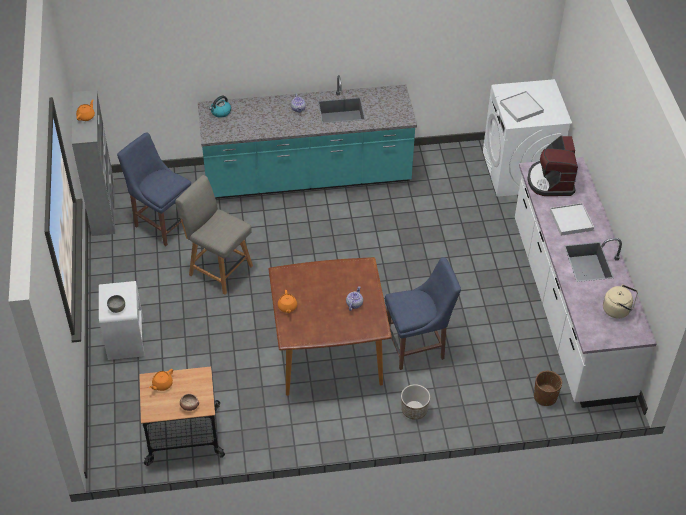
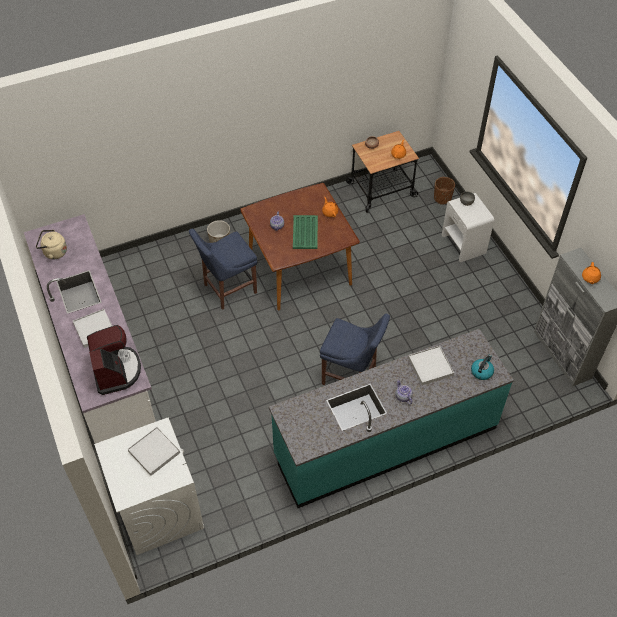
camera: 165 degrees right, 5 degrees up
(162, 223) = (499, 352): blue chair -> blue chair (351, 377)
(219, 269) = (422, 319): grey chair -> none
(263, 124) = (430, 366): none -> white tray
(325, 289) = (305, 233): none -> green tray
(545, 397) = (118, 272): brown planter -> brown planter (442, 198)

